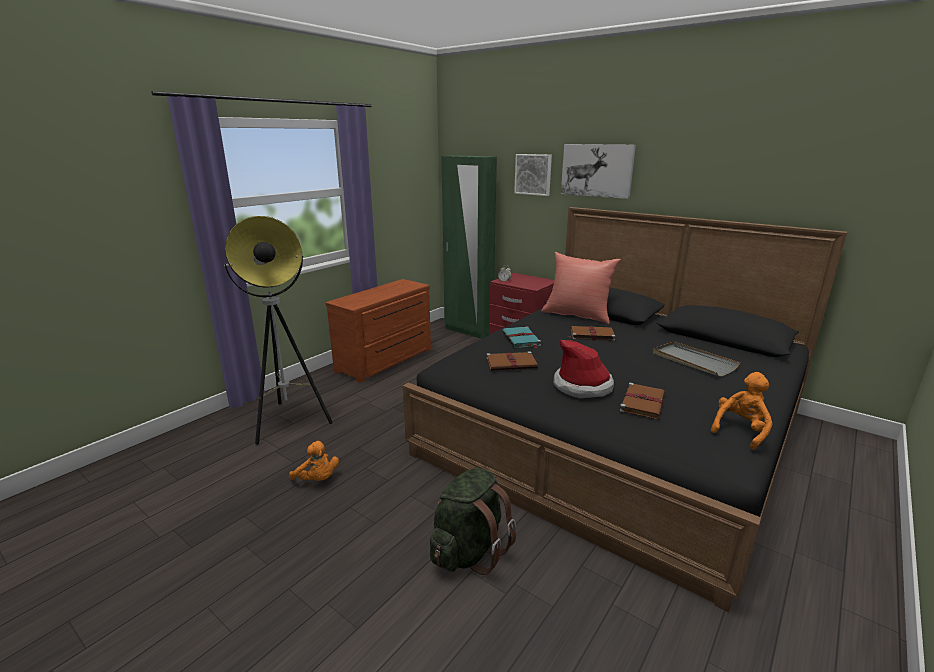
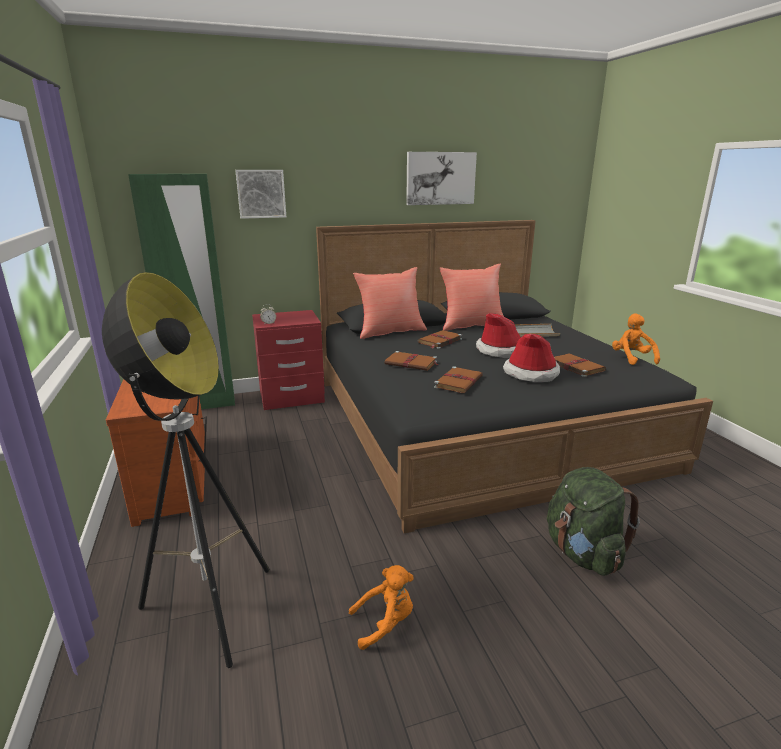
camera: 55 degrees left, 0 degrees up
(521, 339) = (411, 363): turquoise book -> brown book
(597, 170) = (338, 185): picture -> picture (440, 178)
(616, 361) = (500, 350): none -> hat
(662, 335) = (471, 325): none -> red pillow

